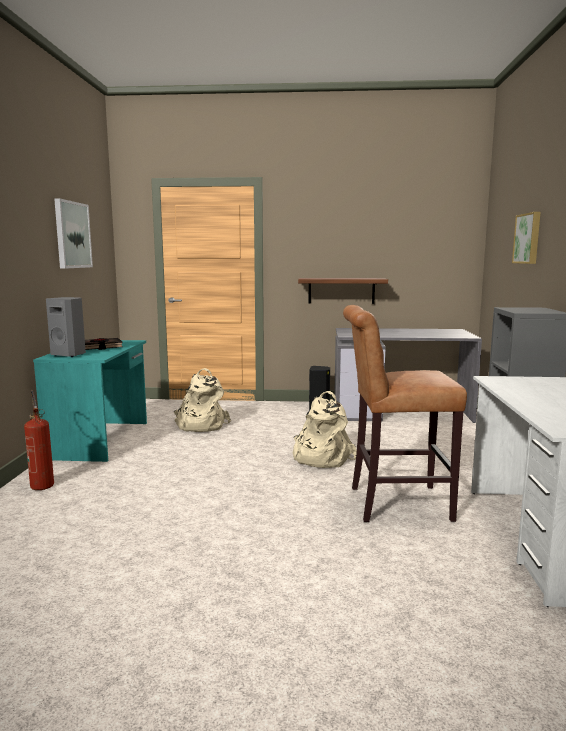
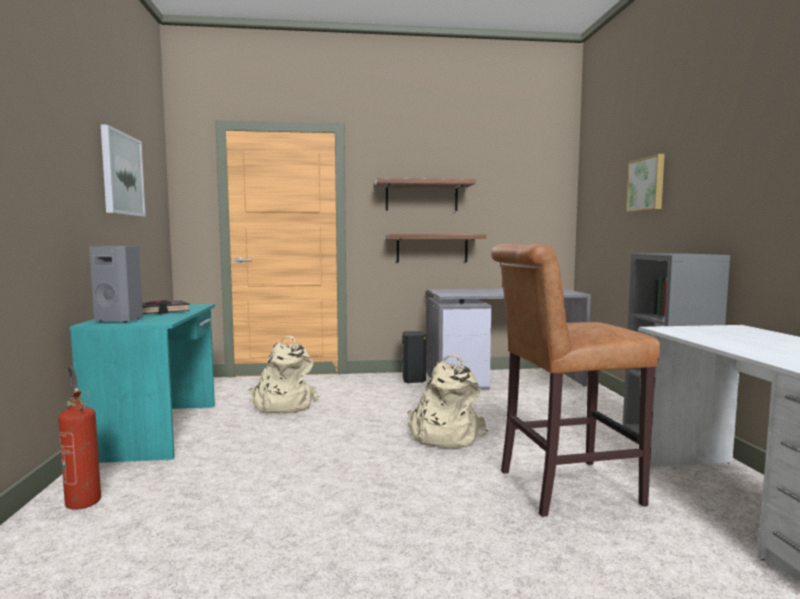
camera: 10 degrees left, 5 degrees down
(332, 243) = (421, 196): none -> shelf

